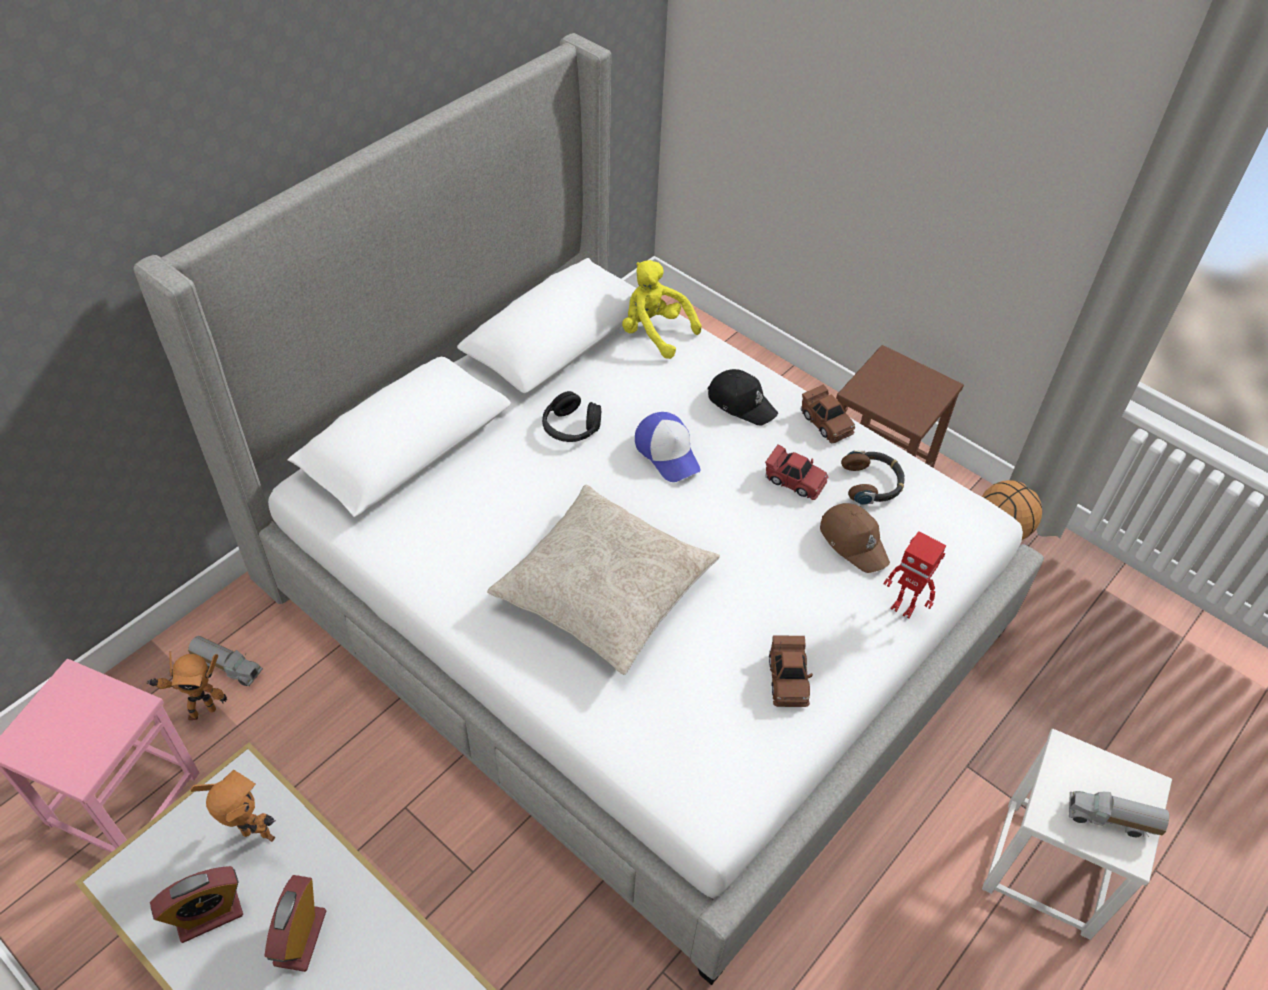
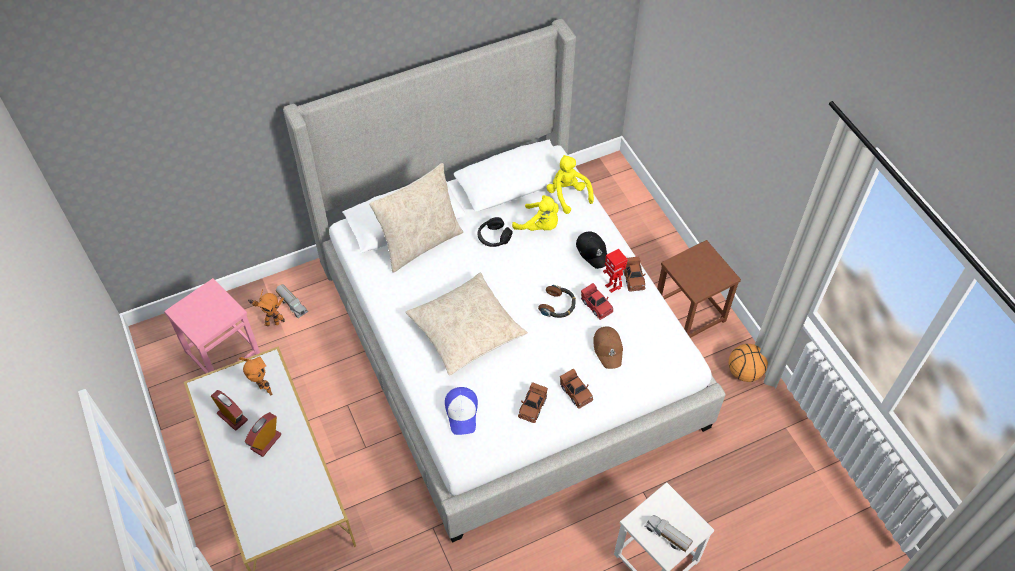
camera: 25 degrees right, 5 degrees up
(208, 914) = (232, 417): alarm clock -> alarm clock turned 135 degrees counterclockwise
(449, 472) = (420, 242): none -> beige pillow
(636, 389) = (539, 226): none -> yellow plush toy
(668, 453) = (537, 268): cap -> cap (462, 413)
(844, 629) = (576, 392): none -> brown toy car
(872, 483) = (638, 320): headphones -> headphones (558, 305)
(903, 607) = (613, 392): toy robot -> toy robot (612, 287)

